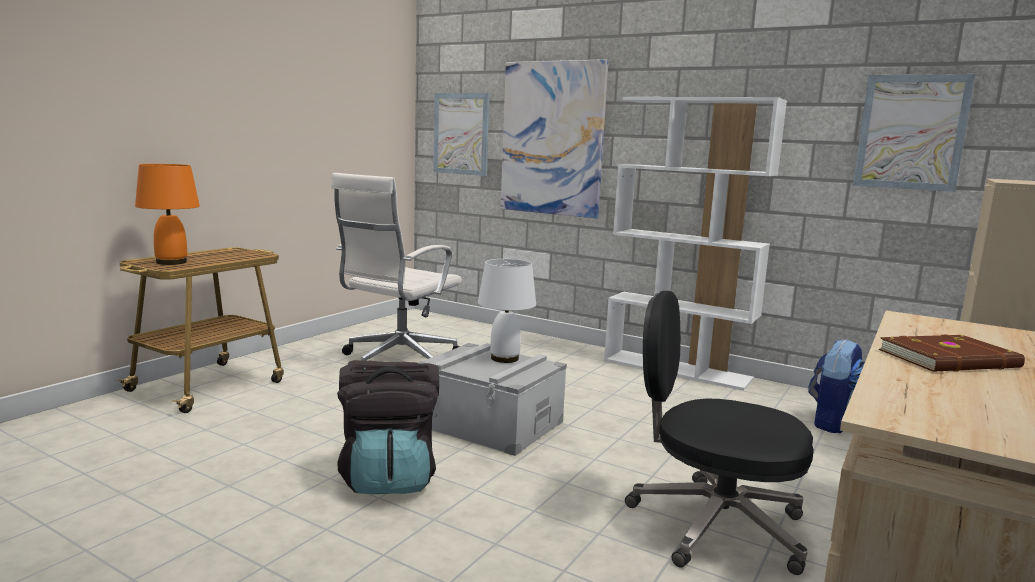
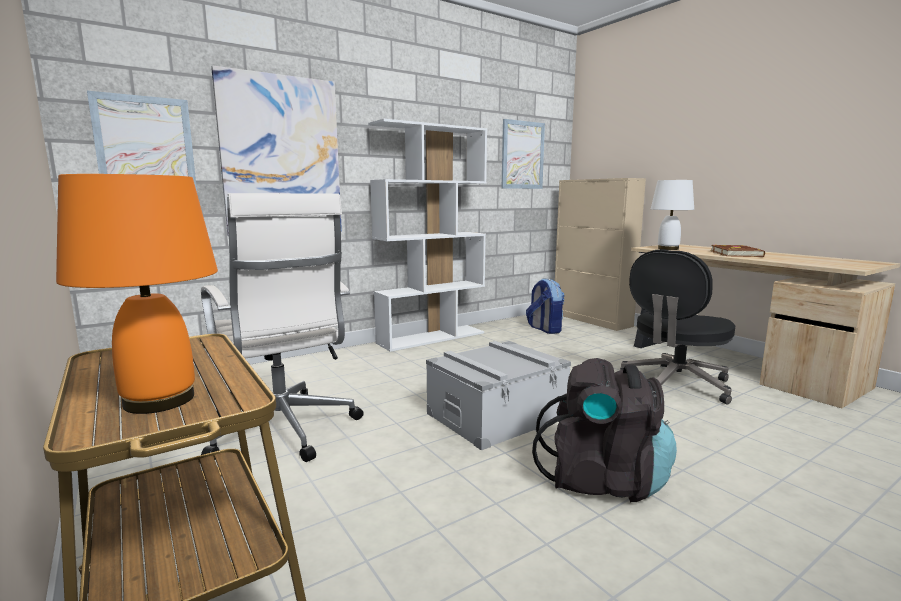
camera: 65 degrees left, 0 degrees up
(505, 358) = (486, 354): white table lamp -> white table lamp (668, 249)

